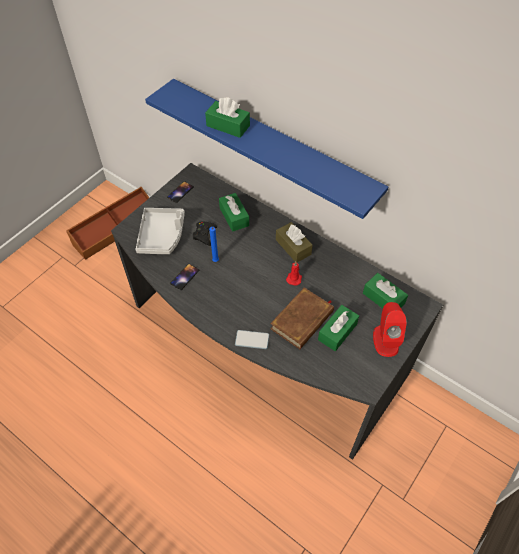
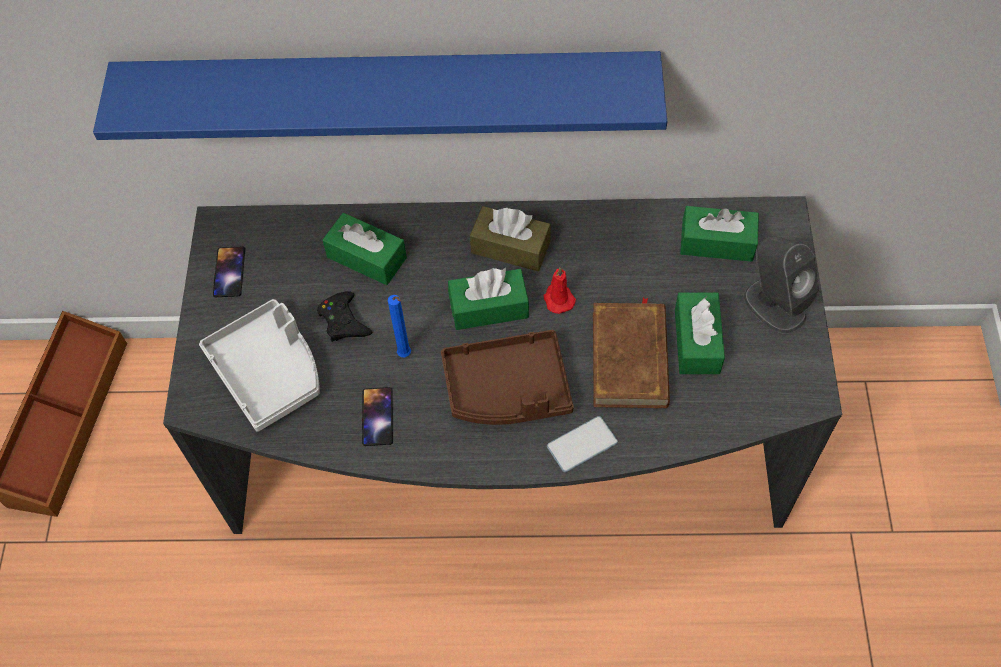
camera: 35 degrees left, 5 degrees up
(228, 126) = (303, 96): green tissue box -> green tissue box (489, 307)
(242, 299) = (508, 389): none -> brown tray
(386, 340) = (774, 305): red speaker -> grey speaker

